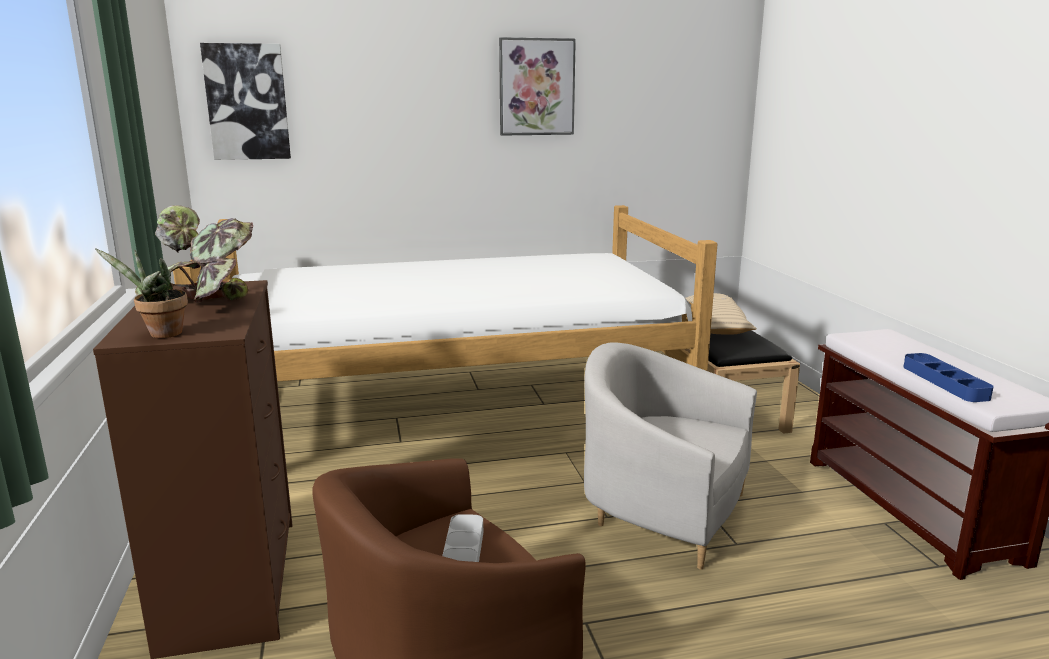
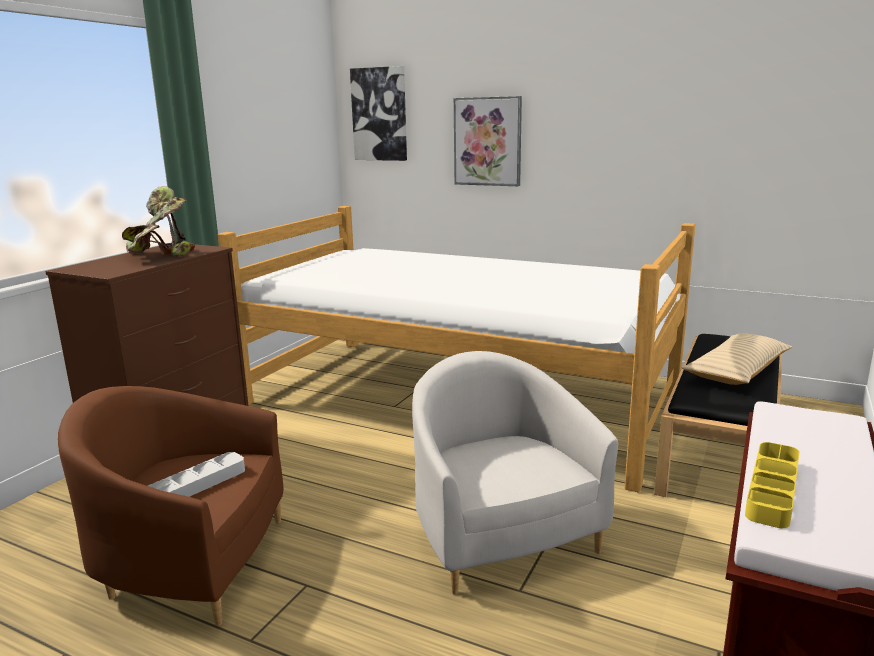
camera: 40 degrees right, 0 degrees up
(161, 334) = (87, 269): potted plant -> none
(536, 87) = (622, 95): picture -> picture (487, 141)
(944, 382) = (772, 489): blue tray -> yellow tray

